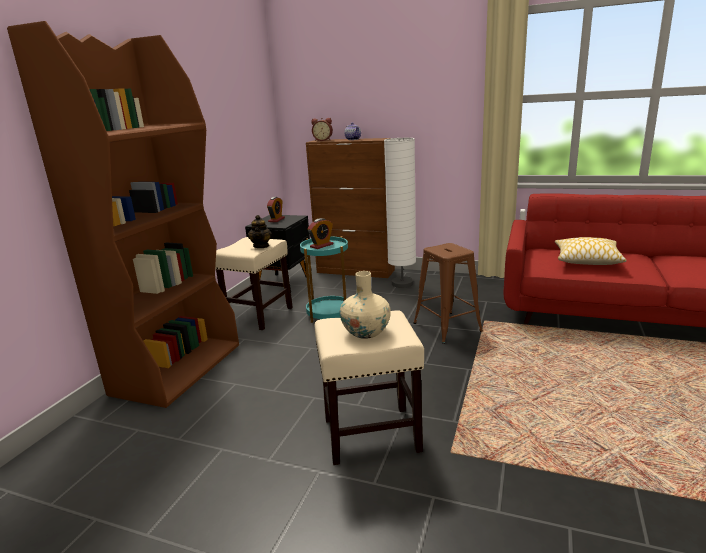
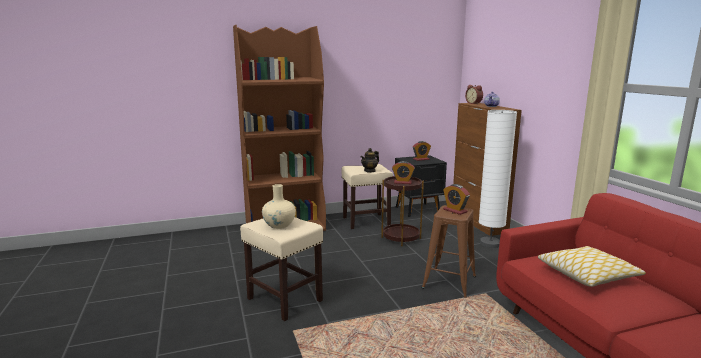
camera: 50 degrees right, 5 degrees down
(329, 314) = (401, 238): turquoise side table -> brown side table
(446, 248) = (455, 211): none -> alarm clock

